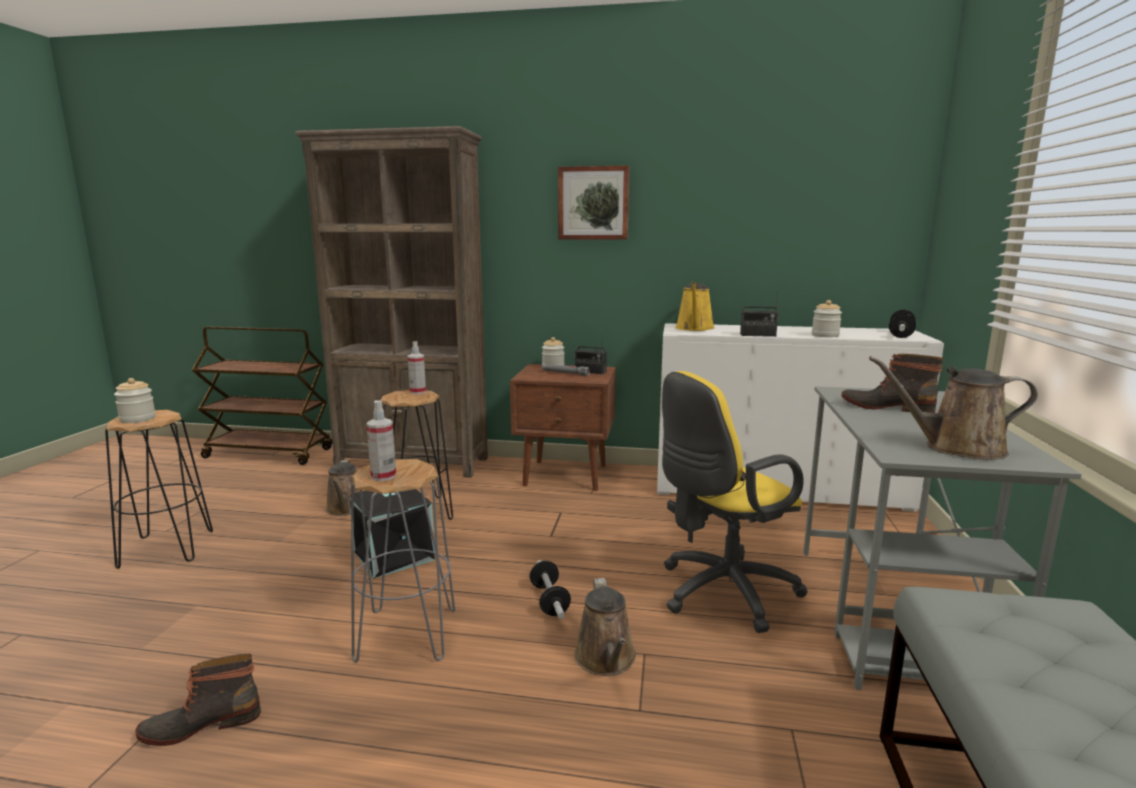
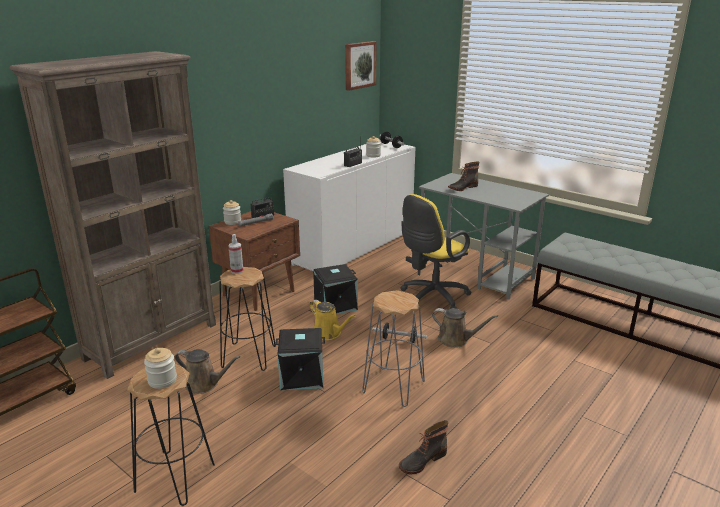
camera: 60 degrees left, 10 degrees up
(202, 724) = (422, 460): boot -> boot turned 45 degrees clockwise
(383, 476) = (401, 303): spray bottle -> none
(593, 203) = (234, 95): picture -> picture (359, 65)
(595, 524) = (335, 304): none -> black storage box
(694, 328) = (313, 168): yellow watering can -> yellow watering can (329, 333)
(721, 593) = (431, 298): yellow office chair -> yellow office chair turned 45 degrees clockwise
(956, 448) = (516, 197): brown watering can -> none

